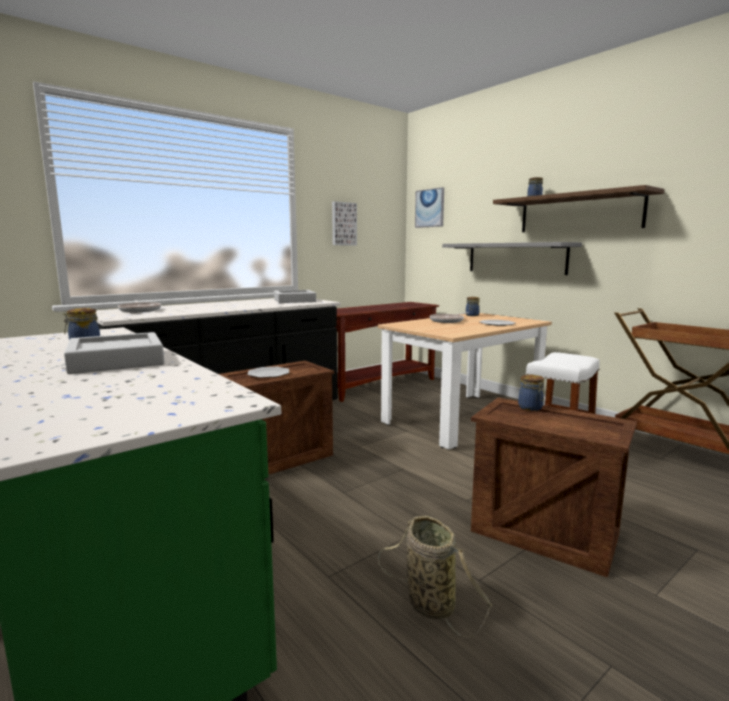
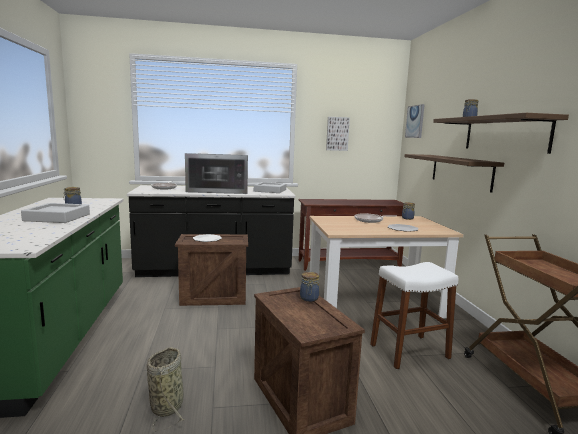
camera: 30 degrees right, 0 degrees up
(231, 306) = (218, 190): none -> microwave
(515, 258) = (460, 171): grey shelf -> brown shelf

